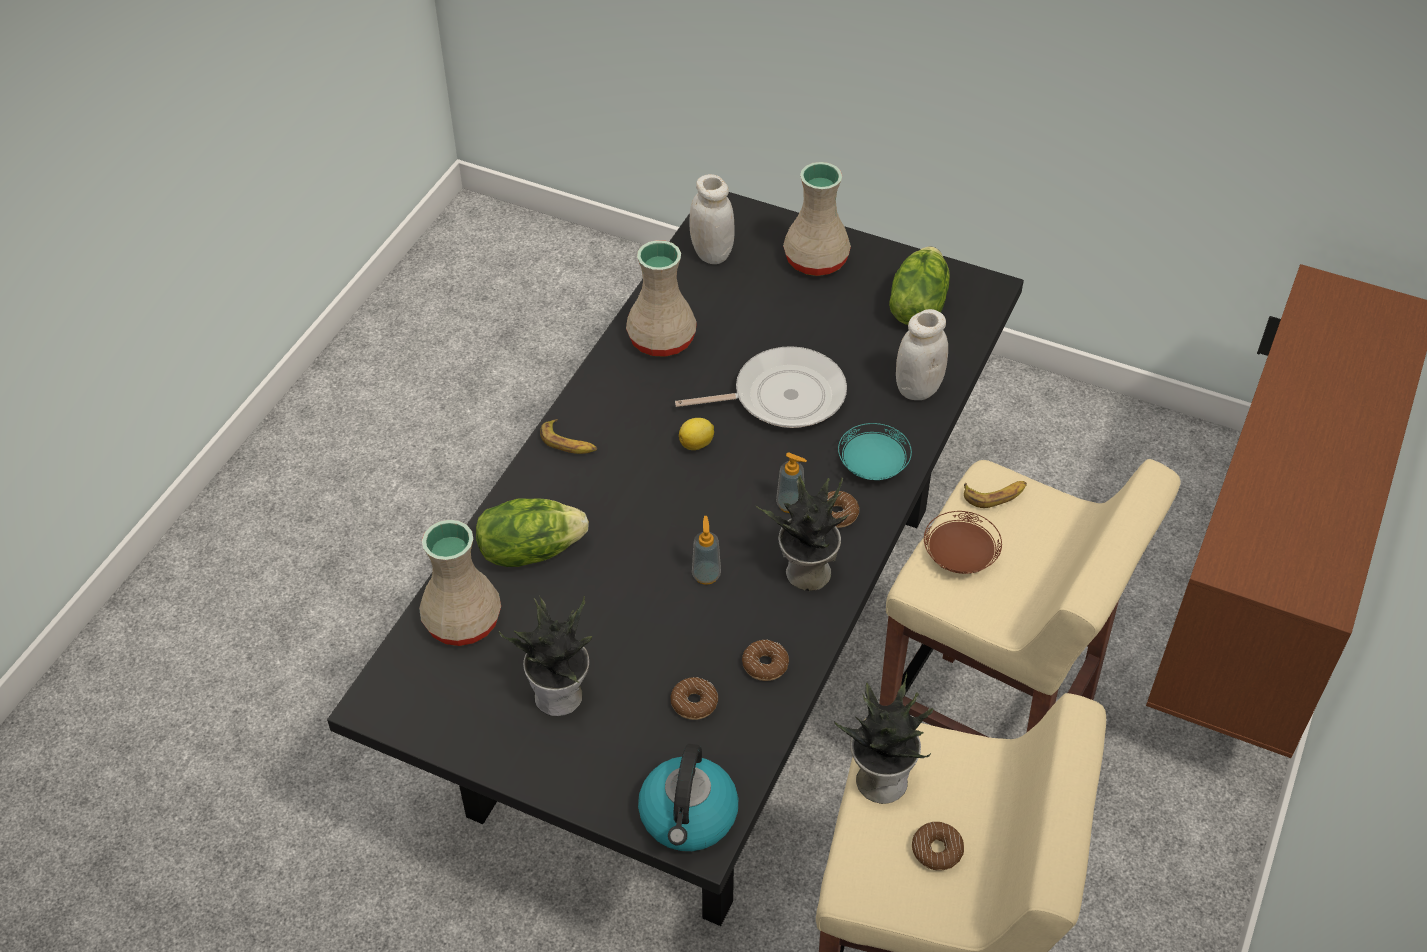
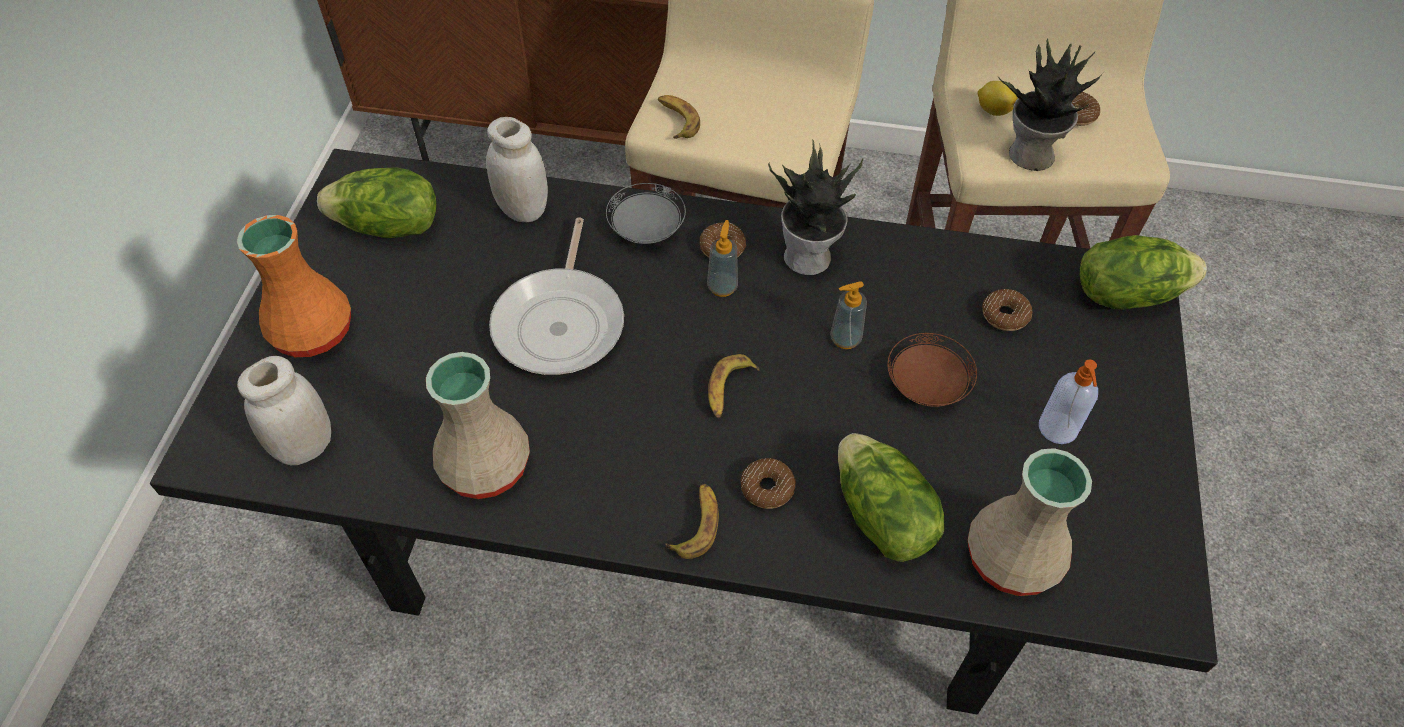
camera: 105 degrees left, 5 degrees up
(560, 696) = (1058, 429): potted plant -> soap dispenser
(680, 485) = (728, 390): none -> banana
(688, 817) = (1126, 293): kettle -> lettuce
(697, 444) = (659, 387): lemon -> lemon (993, 110)
(765, 665) = (933, 270): donut -> donut (767, 488)
(782, 396) = (561, 322): frying pan -> frying pan turned 150 degrees counterclockwise
(816, 259) = (310, 331): beige vase -> orange vase
(873, 466) = (646, 229): turquoise plate -> grey plate
(960, 557) = (762, 135): brown plate -> brown plate (926, 384)

